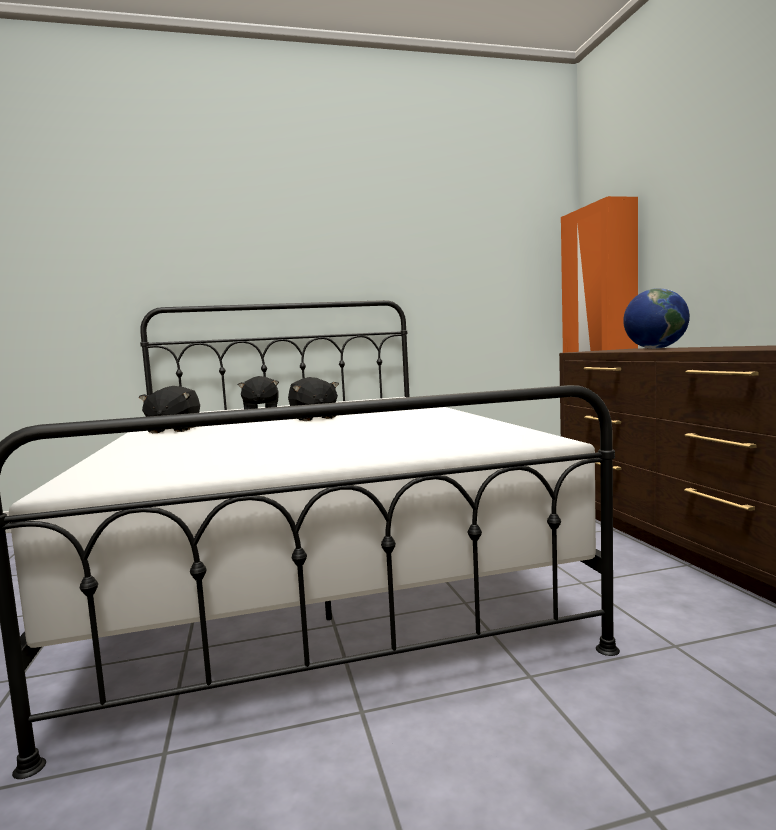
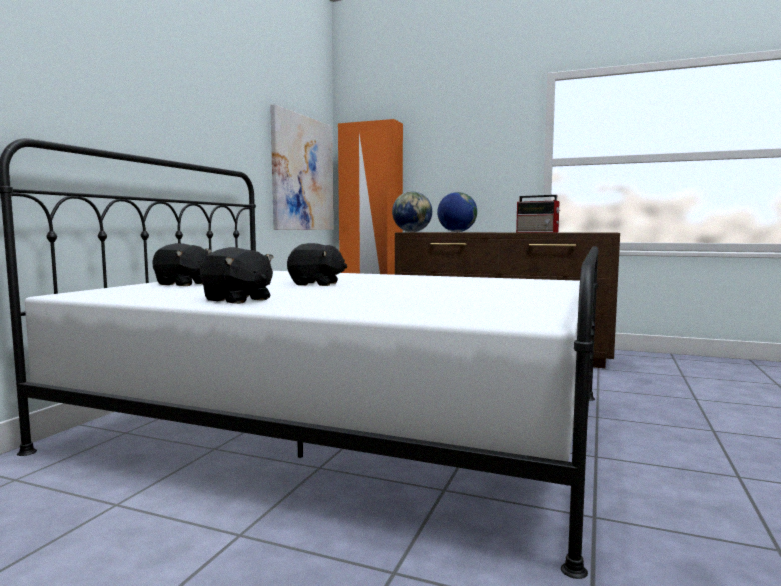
camera: 55 degrees left, 0 degrees up
(509, 286) = (303, 173): none -> picture
(584, 351) = (412, 232): none -> globe
(725, 348) = (538, 232): none -> radio

